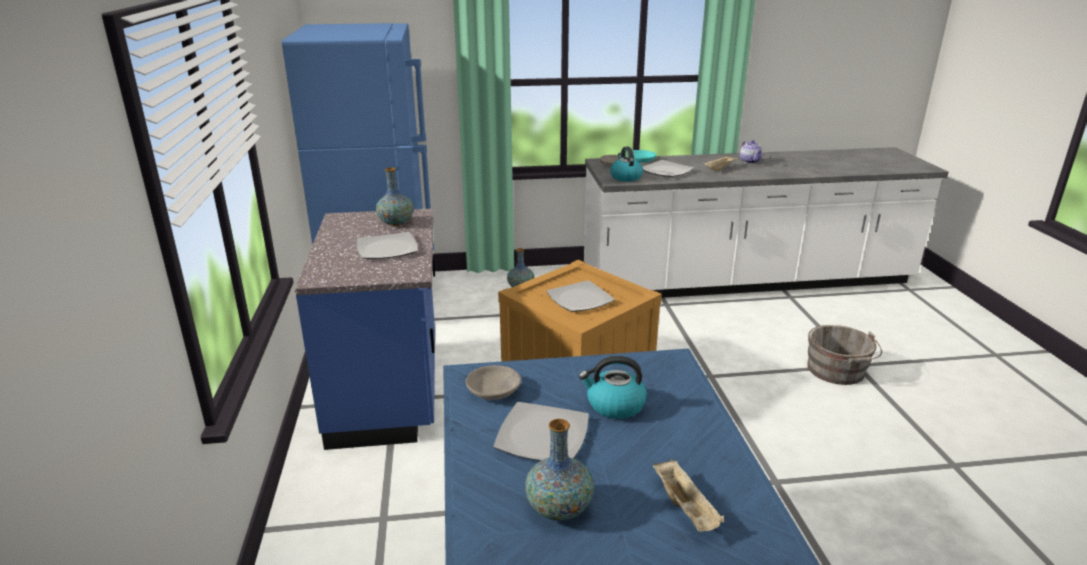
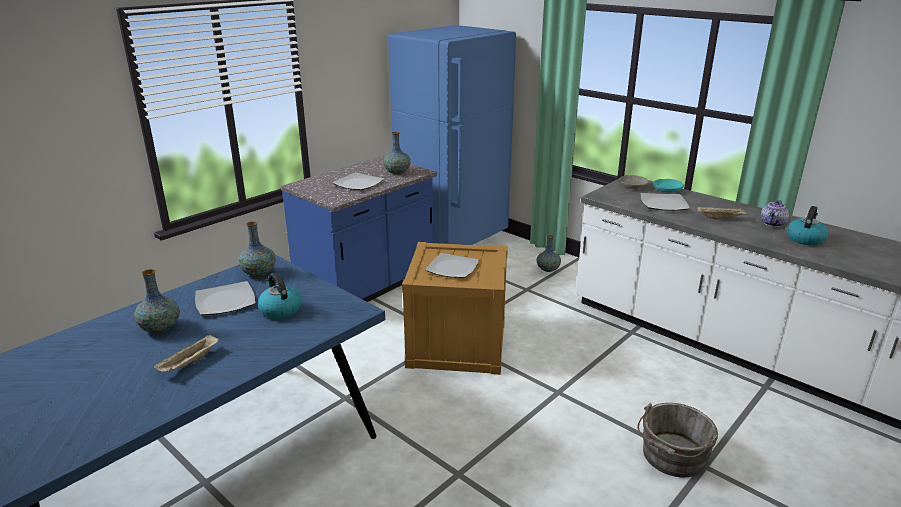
camera: 50 degrees right, 0 degrees up
(494, 390) = (259, 273): grey bowl -> vase
(625, 177) = (615, 197): kettle -> kettle (805, 239)

